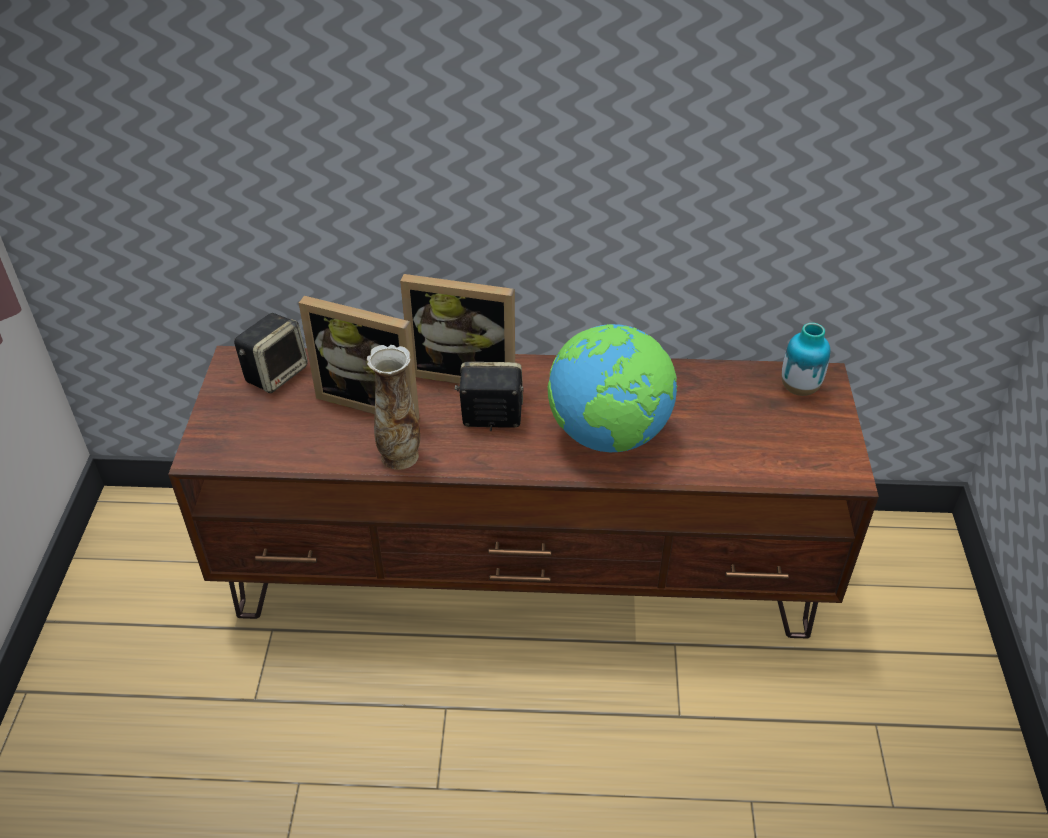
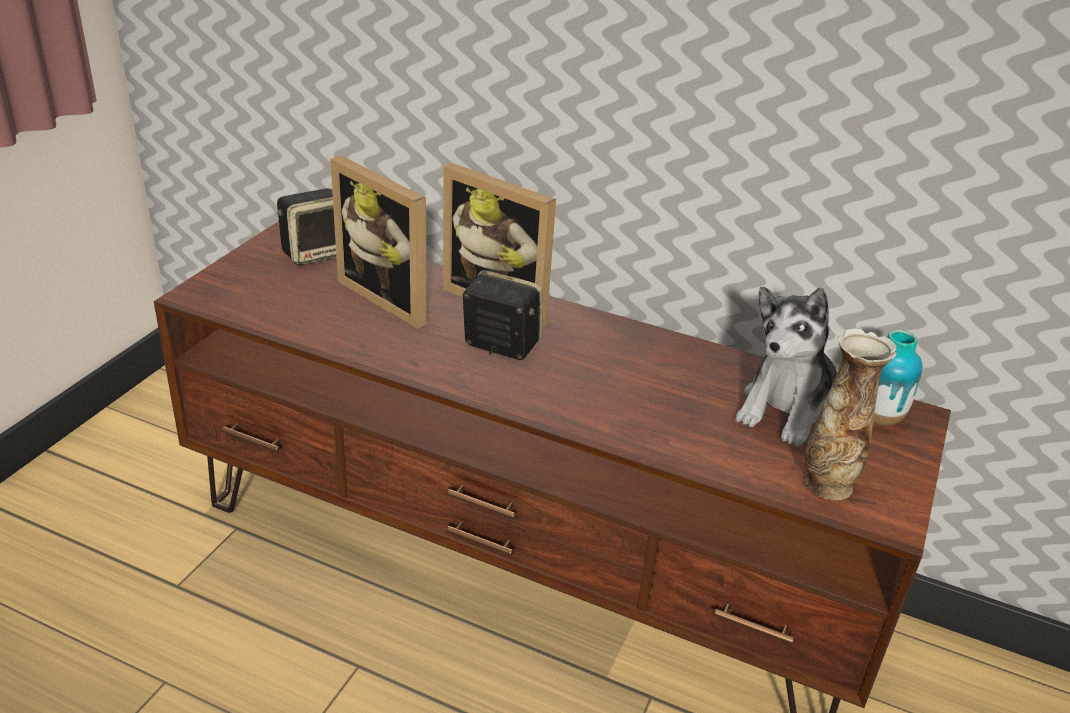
camera: 20 degrees right, 10 degrees down
(399, 455) = (382, 349): vase -> vase (827, 483)
(609, 435) = (618, 396): globe -> none
(735, 403) = (787, 409): none -> plush toy

